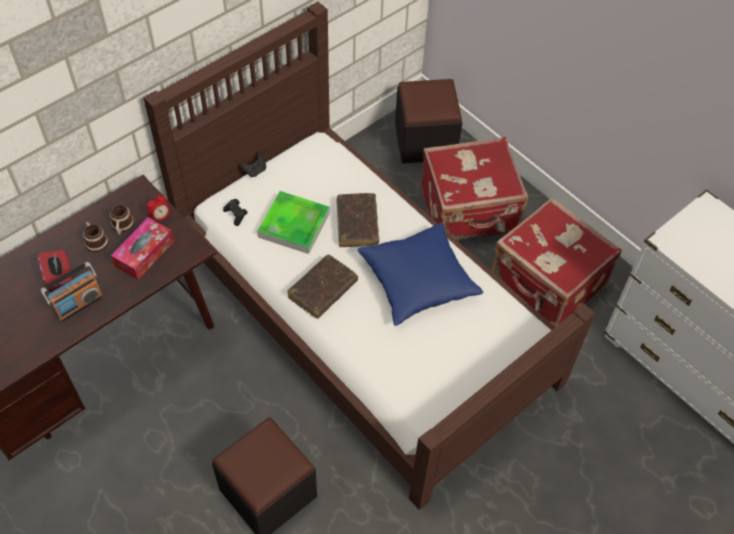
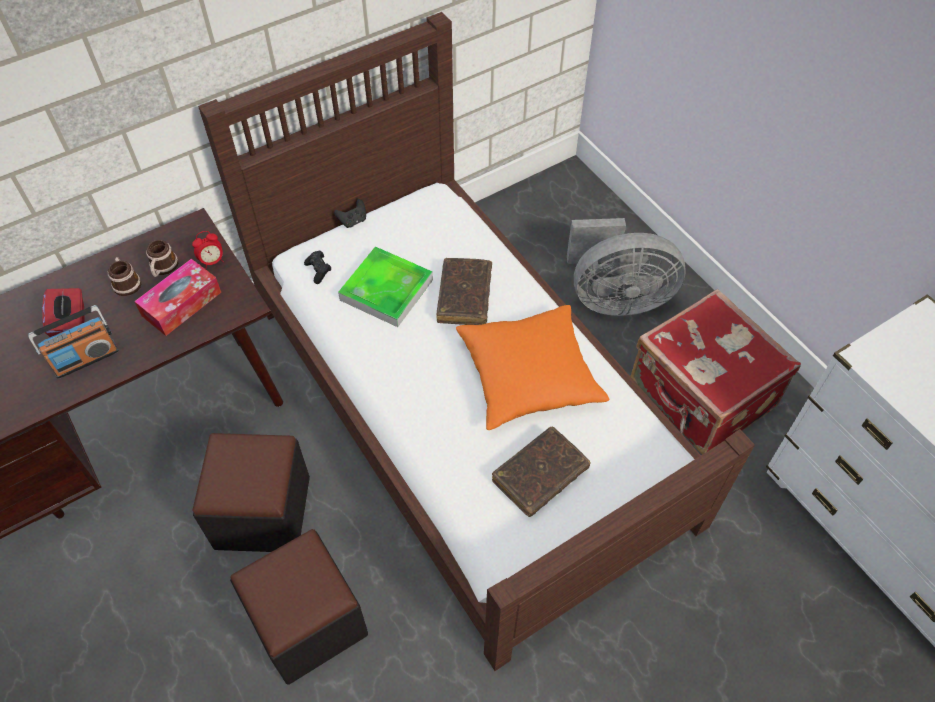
camera: 10 degrees right, 0 degrees up
(322, 290) = (406, 374): brown book -> brown book (540, 475)
(418, 281) = (529, 376): blue pillow -> orange pillow
(425, 141) = (573, 210): black ottoman -> black ottoman (262, 512)
(469, 212) = (615, 298): red suitcase -> grey fan

